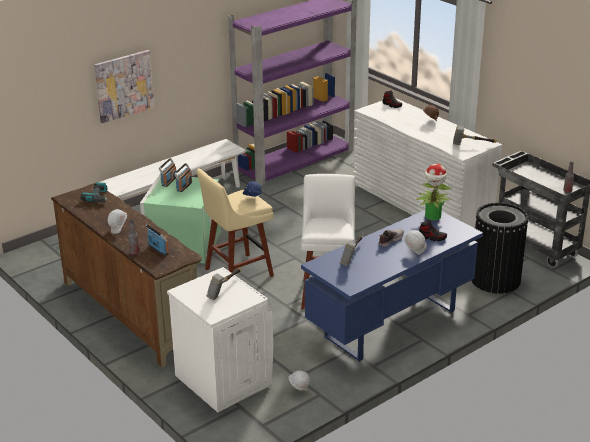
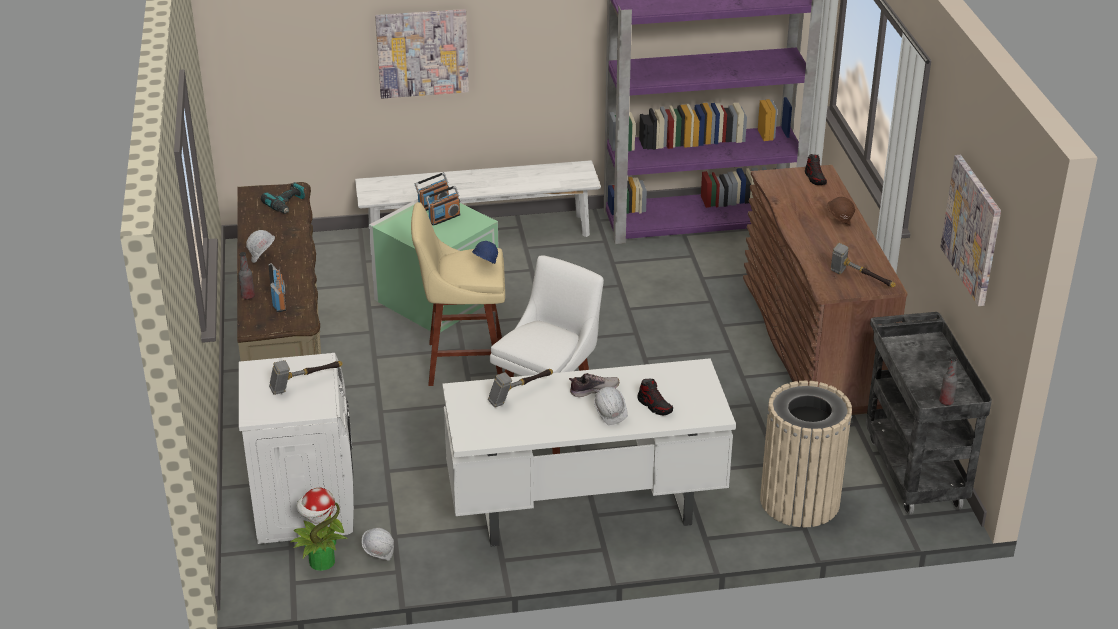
camera: 30 degrees right, 5 degrees up
(391, 324) = (585, 511): blue desk -> white desk
(421, 205) = (812, 346): white dresser -> brown dresser
(433, 216) = (693, 374): potted plant -> potted plant (321, 562)
(495, 280) = (799, 501): black trash can -> beige trash can
(548, 90) = (972, 229): none -> picture

